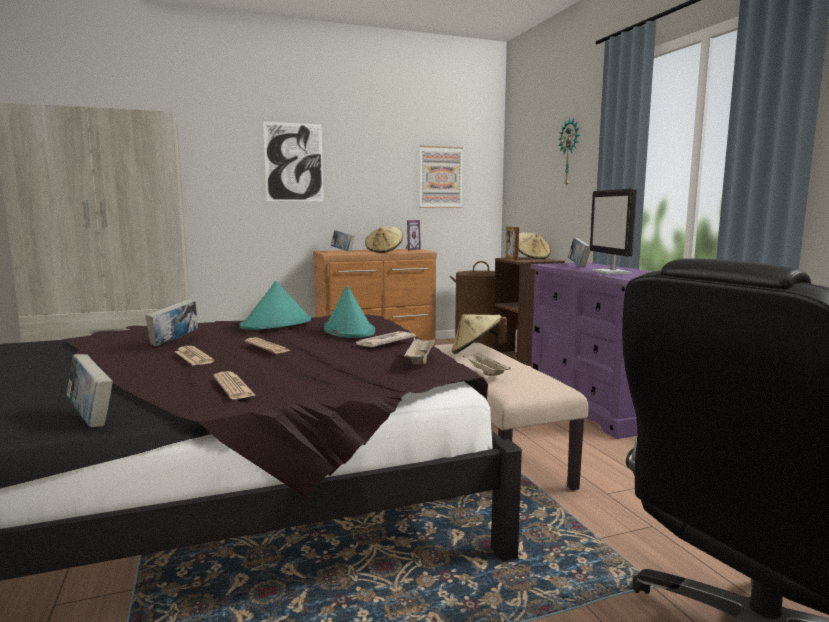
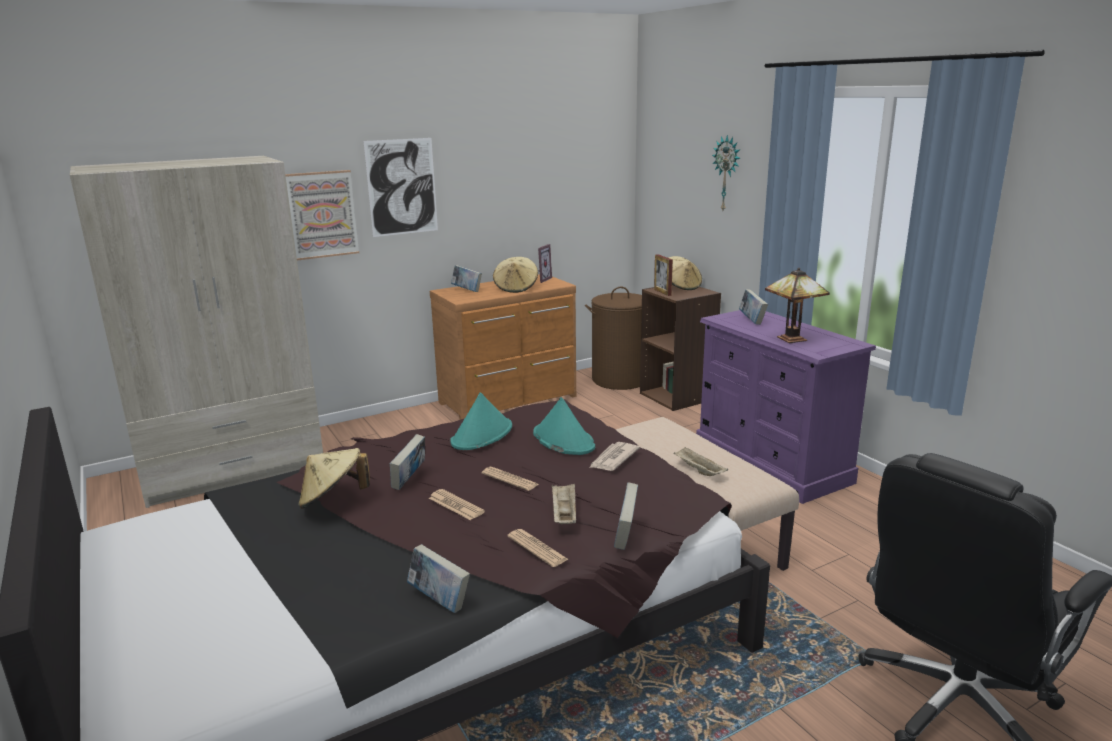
camera: 10 degrees left, 10 degrees up
(339, 386) = (625, 536): none -> book
(420, 361) = (666, 486): beige tray -> beige tray (564, 514)
(440, 177) = (567, 187): picture -> picture (322, 214)
(476, 352) = (673, 438): beige hat -> beige hat (333, 499)
(611, 273) = (794, 339): monitor -> table lamp

